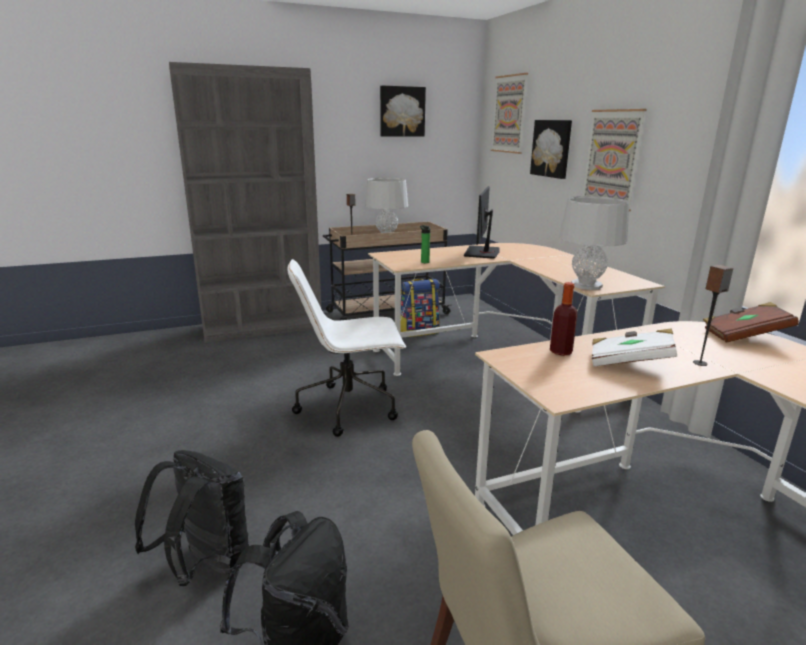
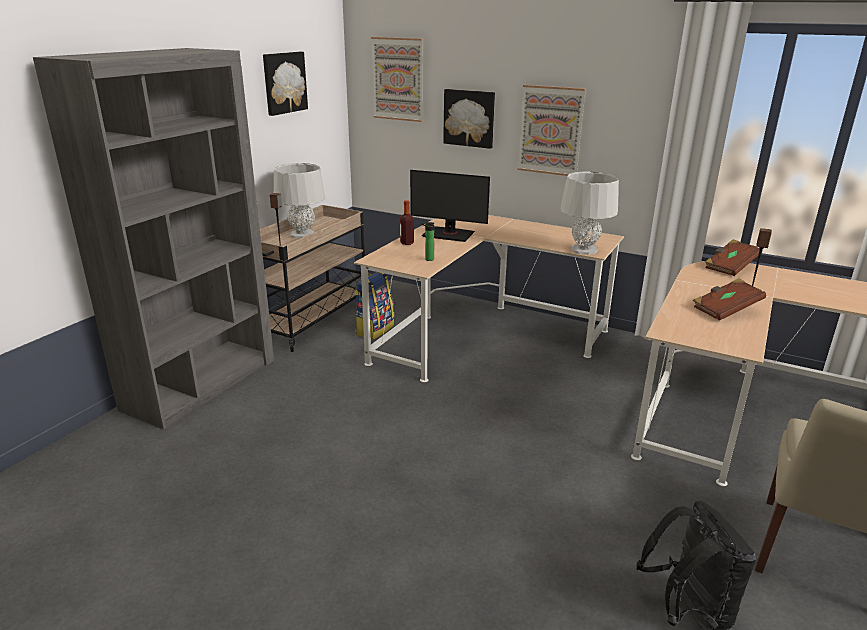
camera: 40 degrees left, 5 degrees up
(205, 565) = (551, 609): black backpack -> none
(350, 408) = (438, 429): white office chair -> none
(482, 252) = (449, 234): monitor -> monitor turned 45 degrees counterclockwise
(560, 351) = (683, 316): bottle -> bottle (407, 243)
(629, 363) = (725, 310): white book -> brown book

